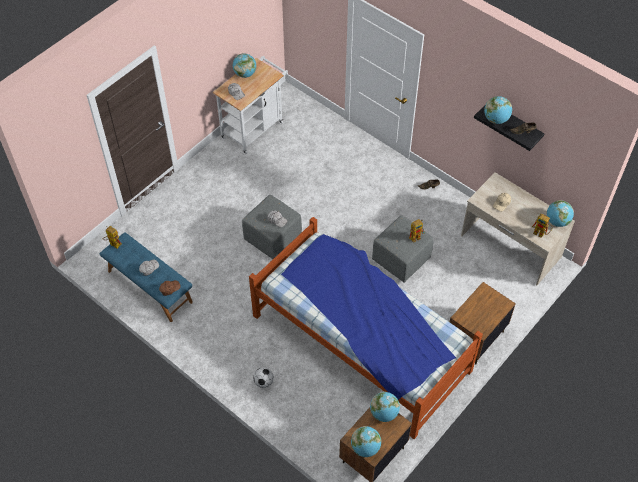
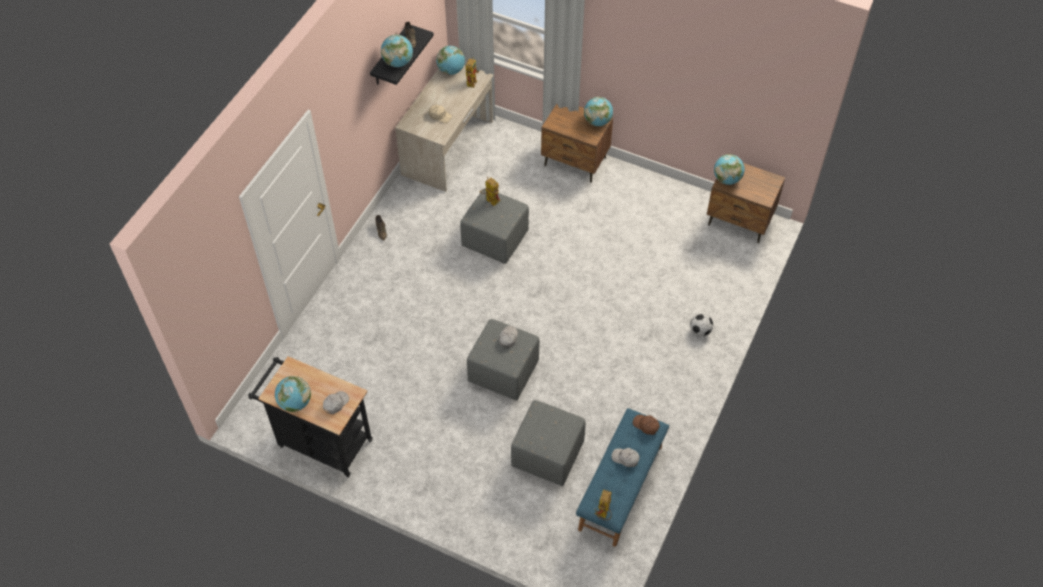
camera: 105 degrees left, 0 degrees up
(195, 249) = (547, 453): none -> grey ottoman
(255, 127) = (320, 441): white cart -> black cart
(361, 342) = (616, 255): bed -> none
(365, 448) = (769, 186): globe -> globe (597, 121)

